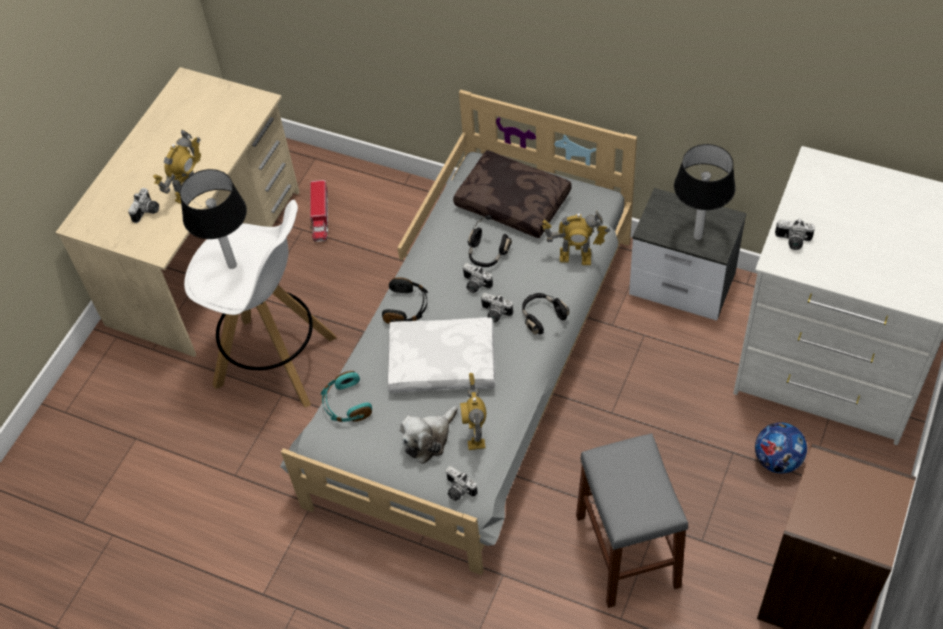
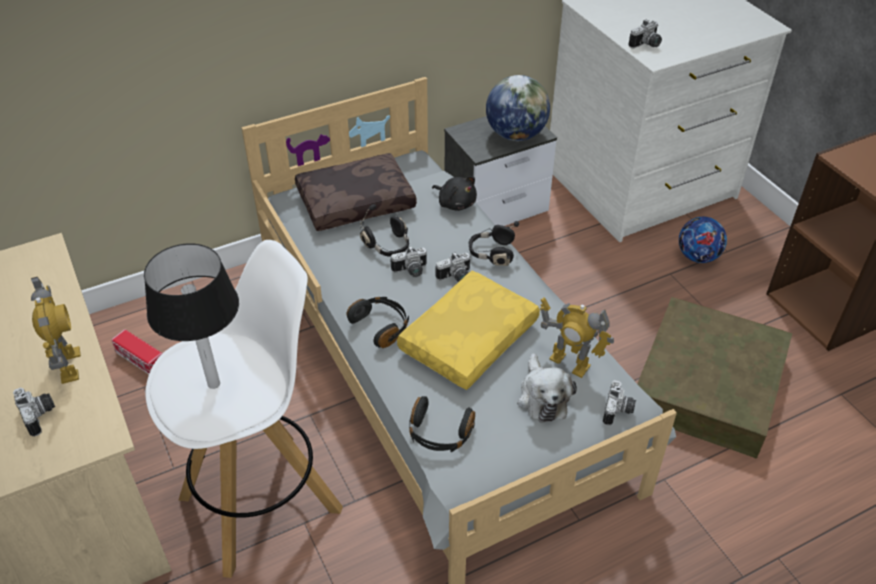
camera: 55 degrees left, 10 degrees down
(346, 404) = (439, 434): turquoise headphones -> black headphones
(443, 361) = (467, 337): white pillow -> yellow pillow
(457, 490) = (619, 411): camera -> camera turned 60 degrees counterclockwise
(575, 258) = (455, 203): toy robot -> black plush toy
(627, 551) = (707, 384): grey stool -> brown storage box
(698, 236) = (516, 135): table lamp -> globe

